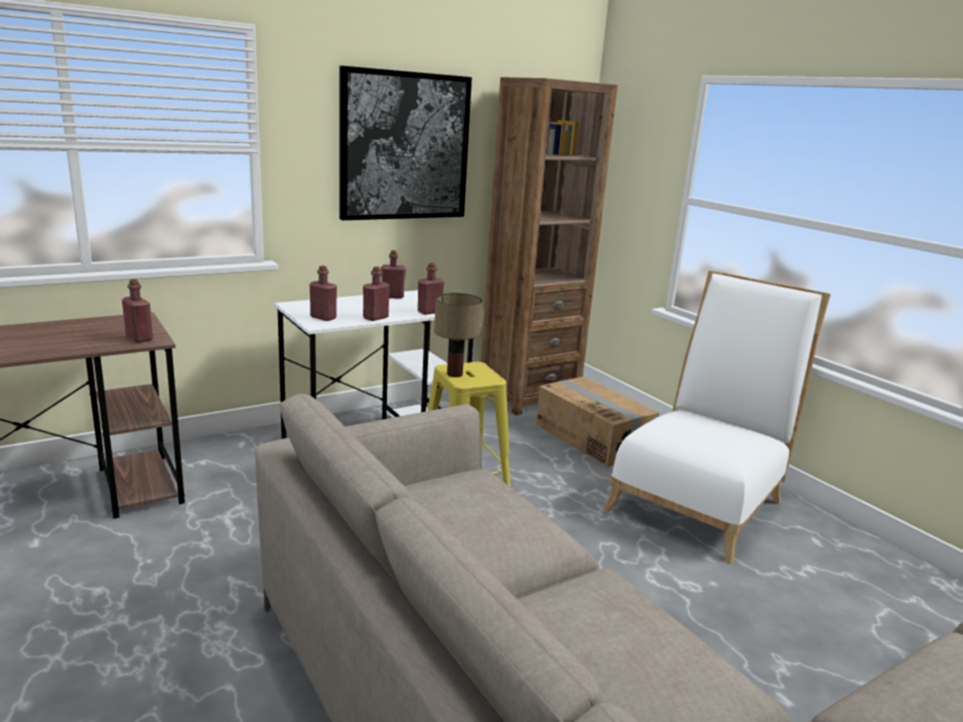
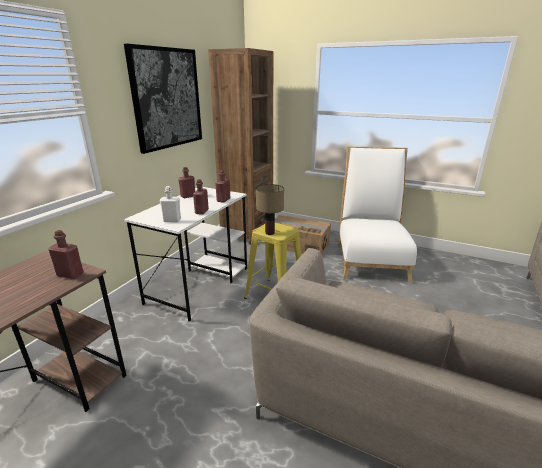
camera: 30 degrees left, 5 degrees up
(323, 317) = (172, 220): red bottle -> white bottle

